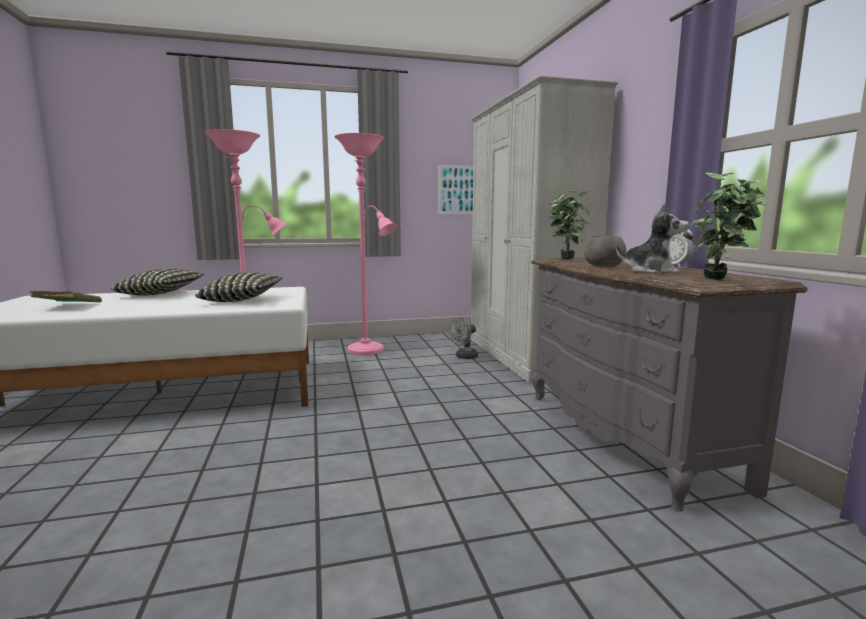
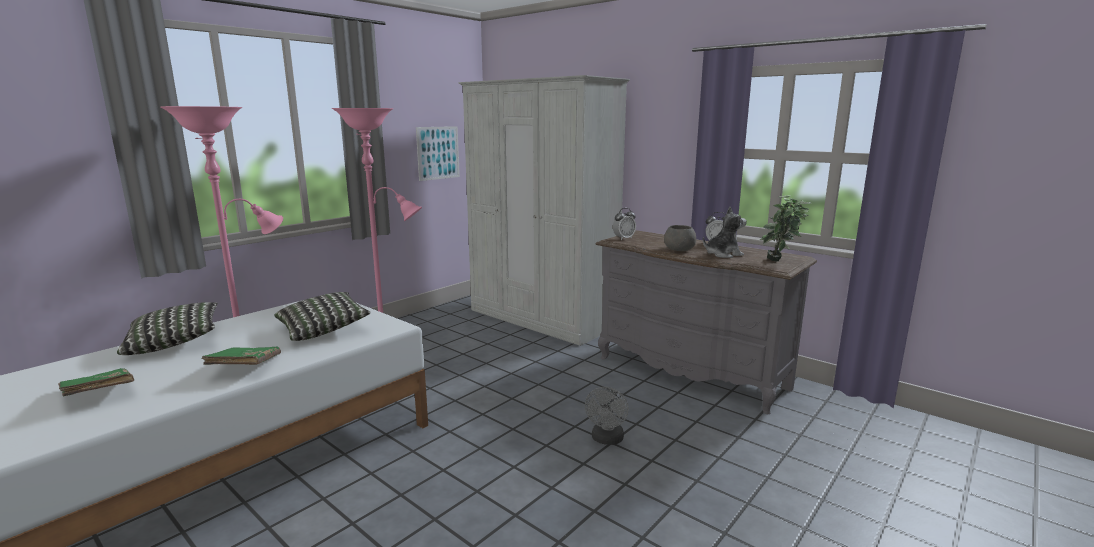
camera: 35 degrees left, 5 degrees up
(153, 308) = (245, 367): none -> green book
(464, 357) = (493, 332): grey fan -> grey fan (607, 440)
(565, 258) = (623, 238): potted plant -> alarm clock

